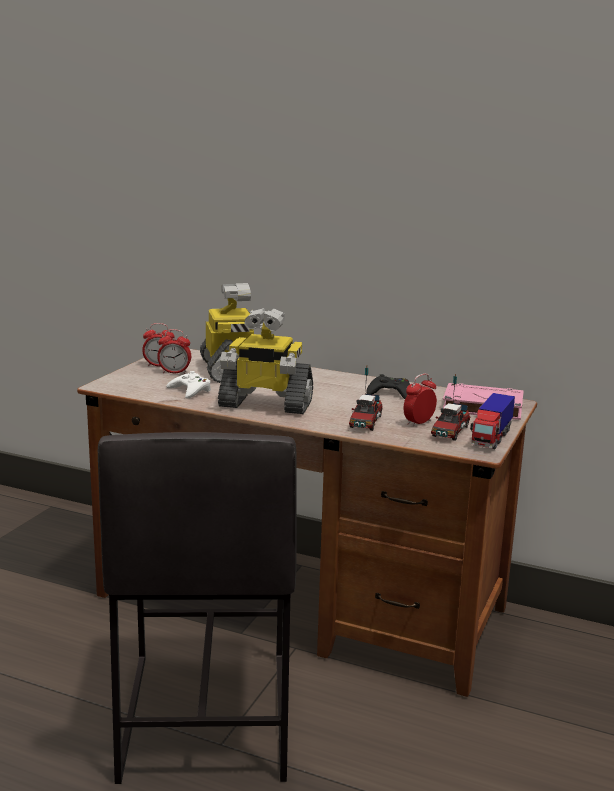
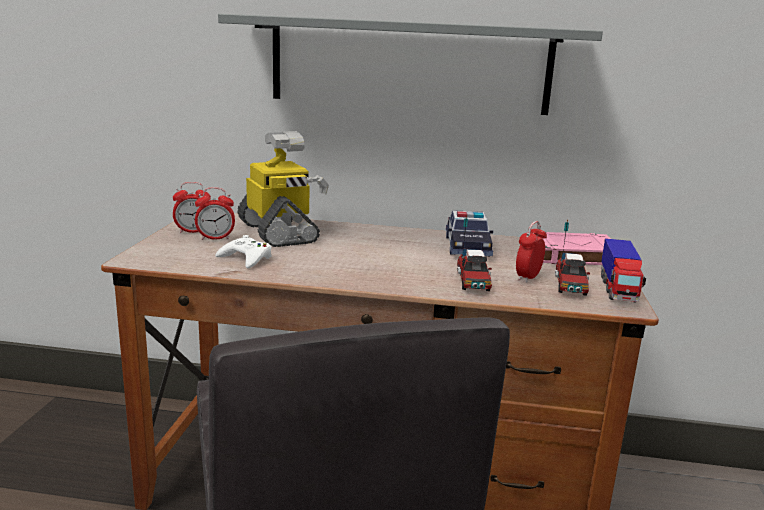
camera: 15 degrees left, 0 degrees up
(265, 404) = (344, 269): toy robot -> none
(352, 226) = (409, 65): none -> grey shelf
(390, 393) = (467, 246): black game controller -> toy car

